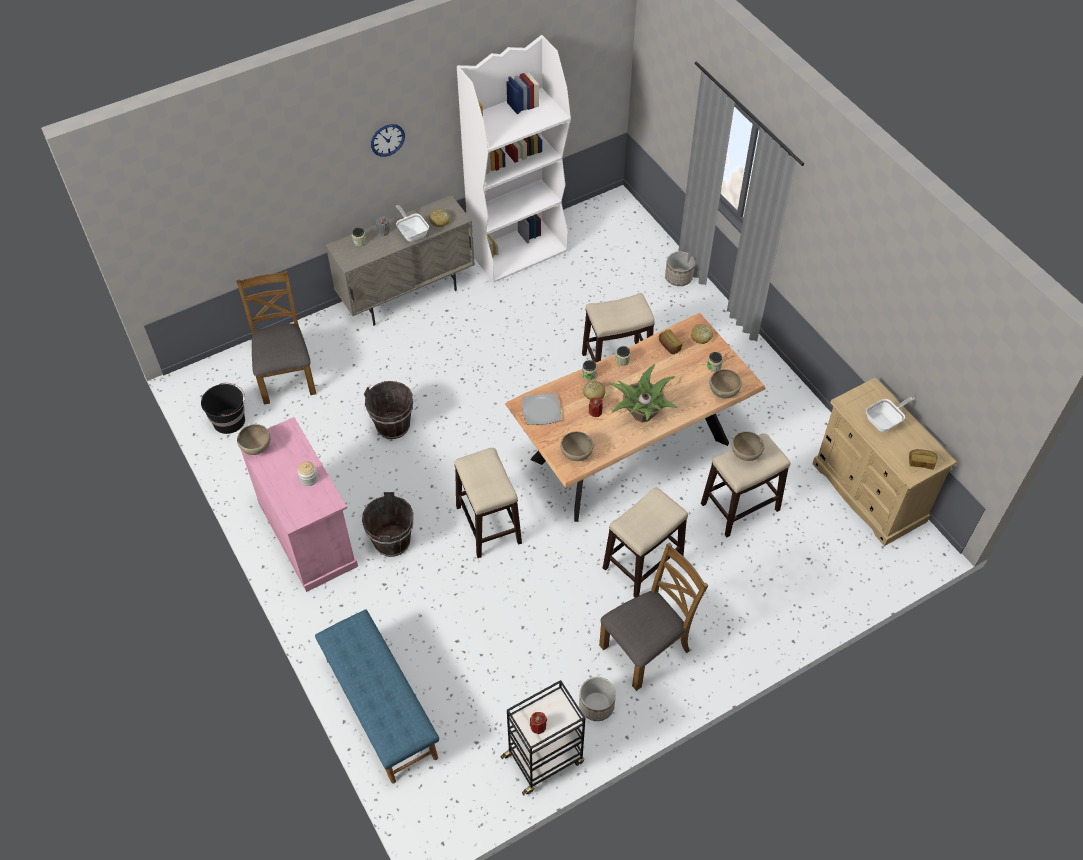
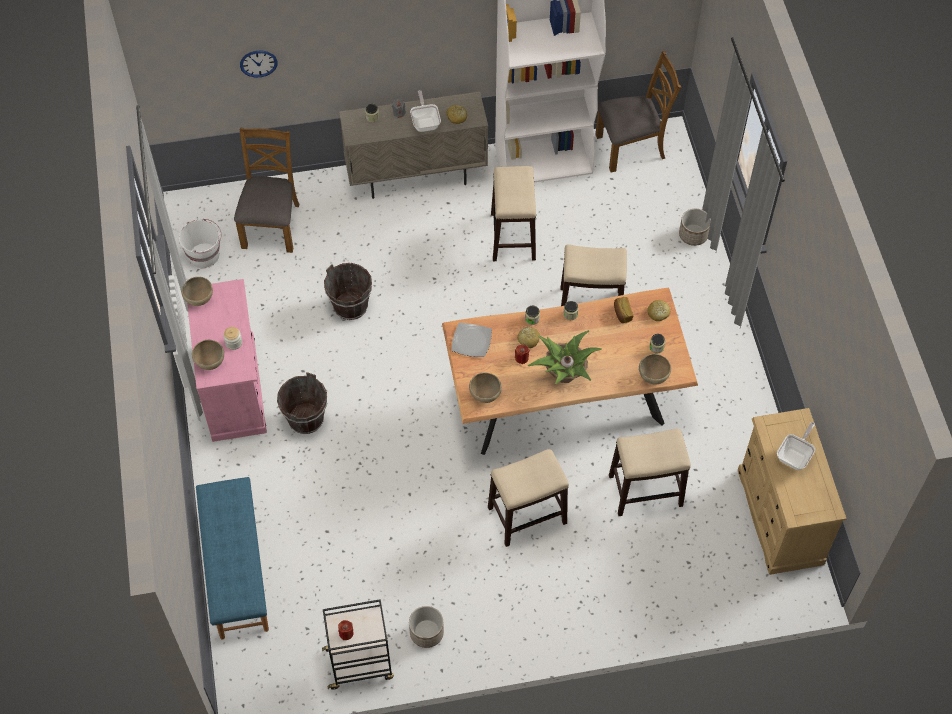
camera: 20 degrees right, 5 degrees up
(230, 420) = (204, 255): black bucket -> white bucket
(387, 140) = (417, 30): wall clock -> wall clock (258, 63)
(488, 524) = (399, 430): stool -> stool (513, 236)
(646, 648) = (495, 595): brown chair -> brown chair (631, 147)
(745, 455) = (649, 444): brown bowl -> brown bowl (210, 362)
(885, 421) = (795, 456): frying pan -> frying pan turned 45 degrees counterclockwise
(921, 462) = (810, 507): bread -> none

